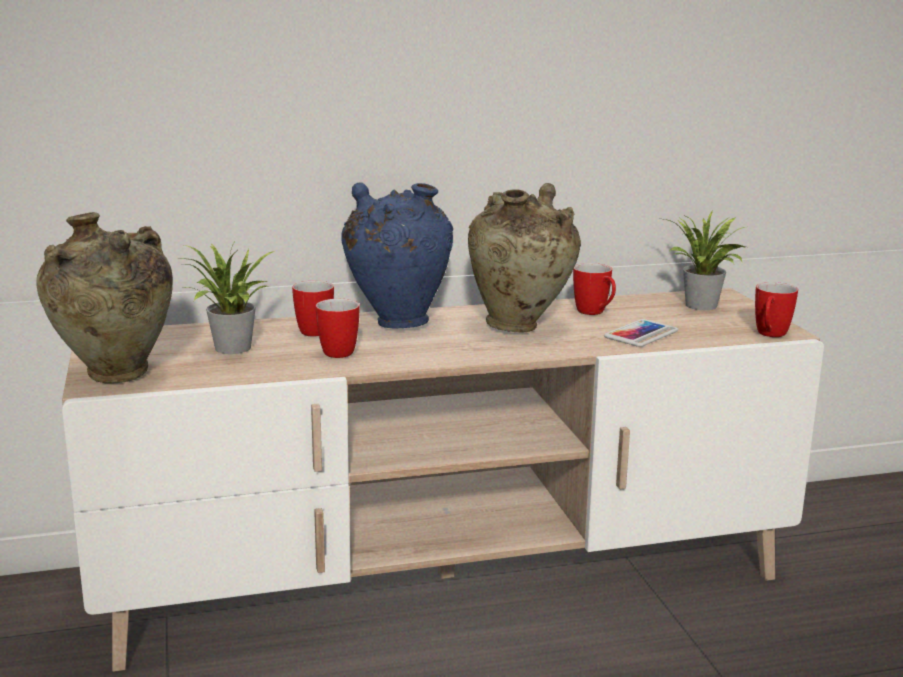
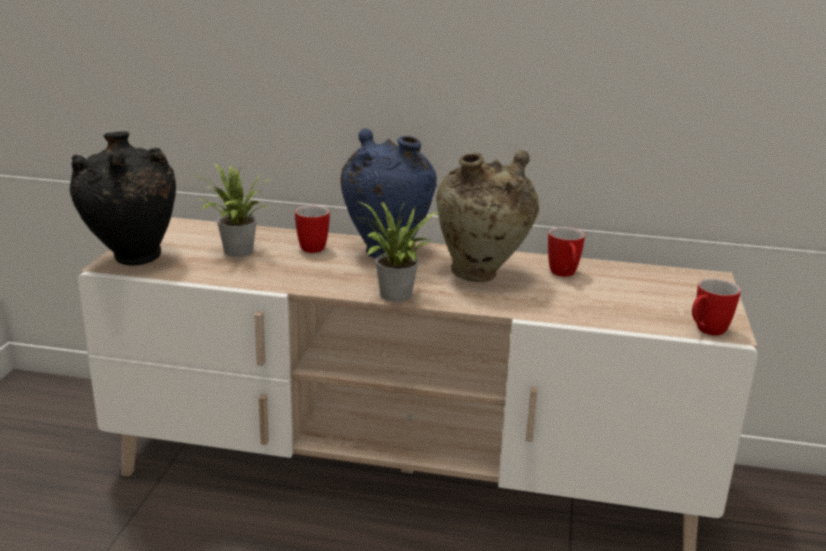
camera: 25 degrees right, 5 degrees up
(115, 377) = (132, 260): beige vase -> black vase
(341, 350) = (312, 269): mug -> none
(641, 334) = (580, 304): phone -> none
(702, 307) = (675, 287): potted plant -> potted plant (394, 296)

